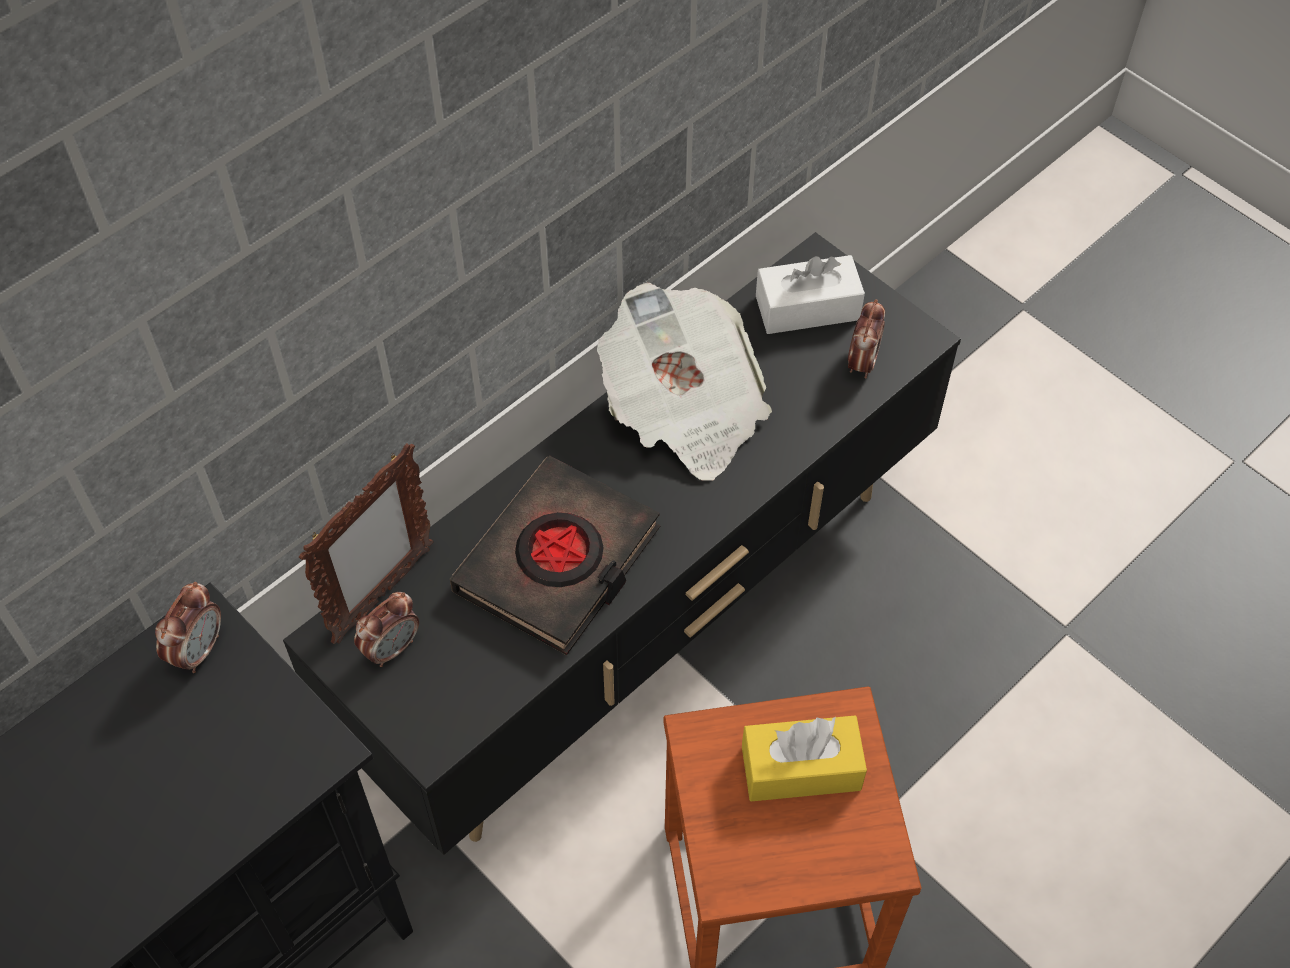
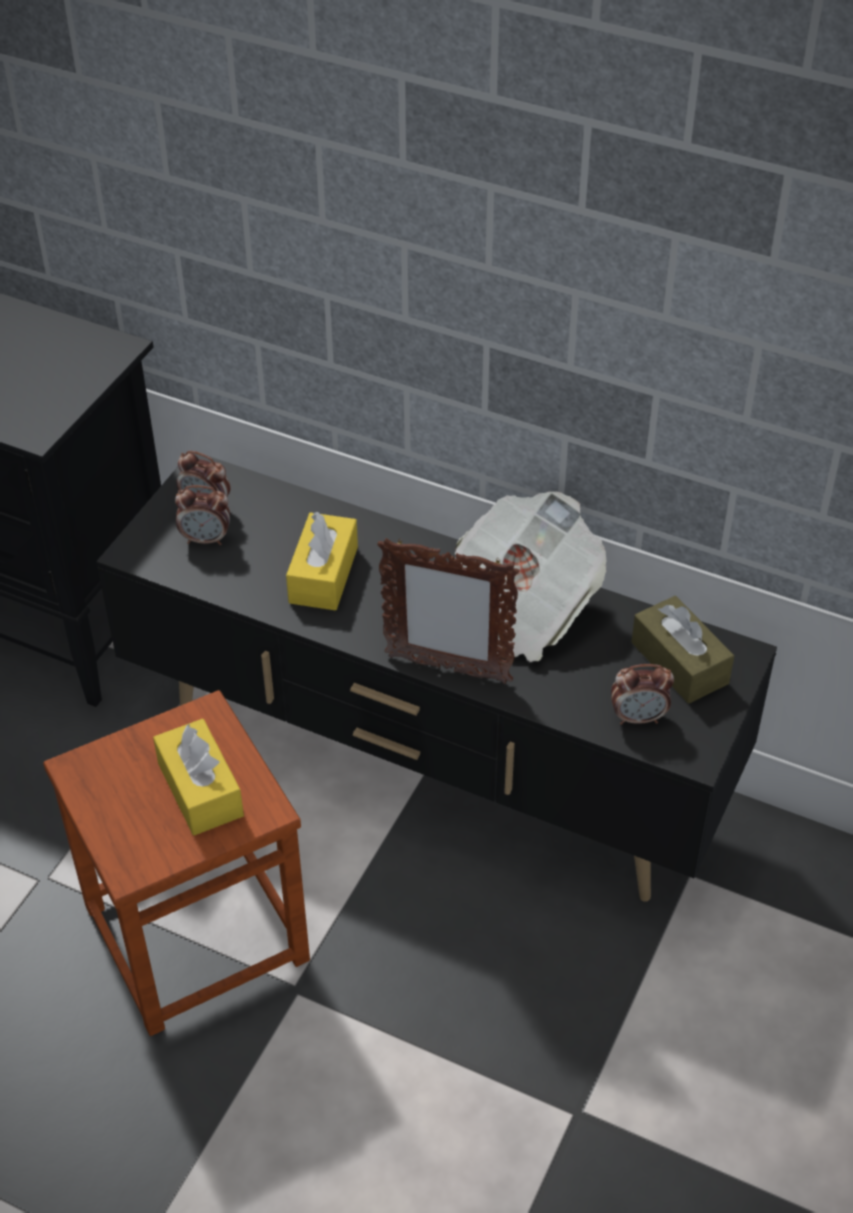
camera: 70 degrees right, 10 degrees down
(198, 650) = (95, 352): alarm clock -> alarm clock (206, 539)
(382, 595) = (250, 487): picture frame -> picture frame (447, 668)
(558, 562) = (323, 575): black book -> yellow tissue box
(807, 308) = (679, 663): white tissue box -> brown tissue box

